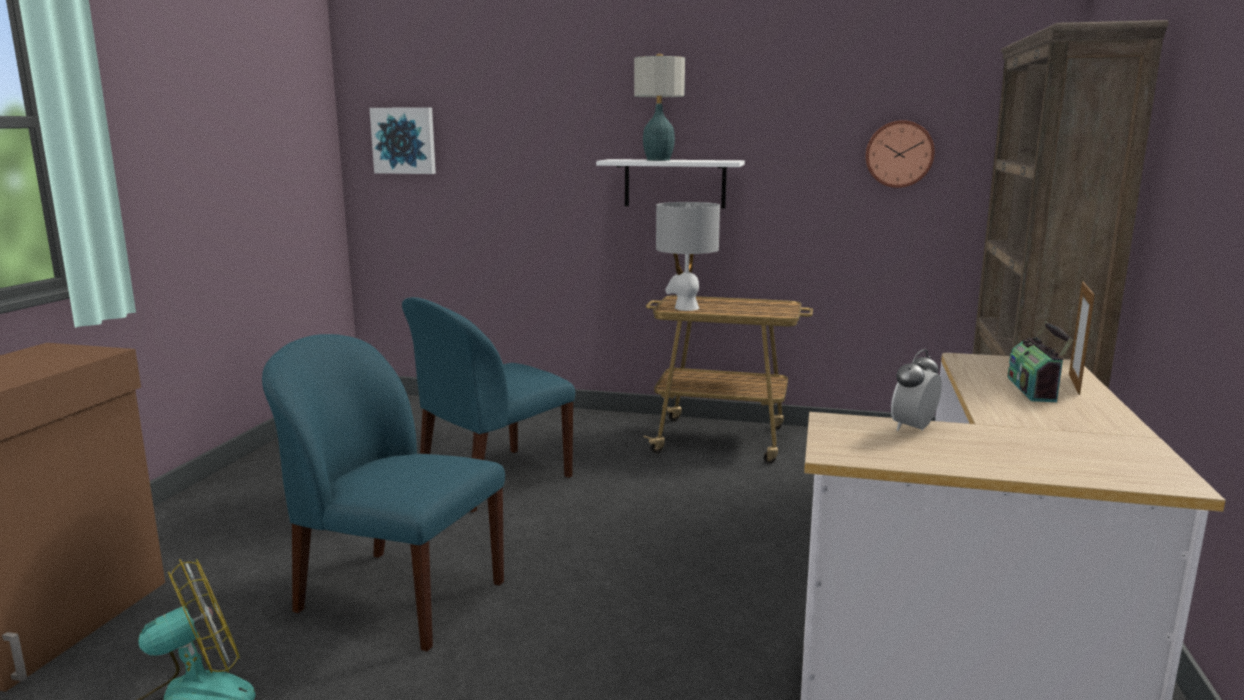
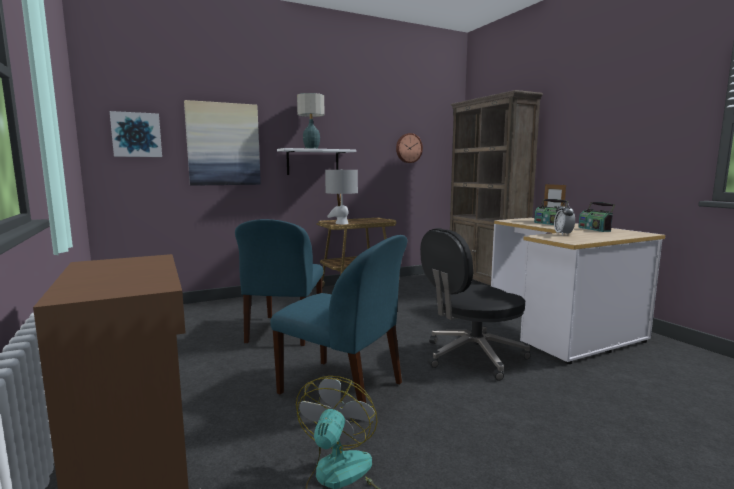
camera: 40 degrees left, 5 degrees down
(397, 597) = (343, 389): blue chair -> blue chair turned 135 degrees counterclockwise
(521, 152) = (223, 144): none -> picture
(661, 630) = (472, 356): none -> black office chair
(1077, 432) = (595, 229): none -> radio

